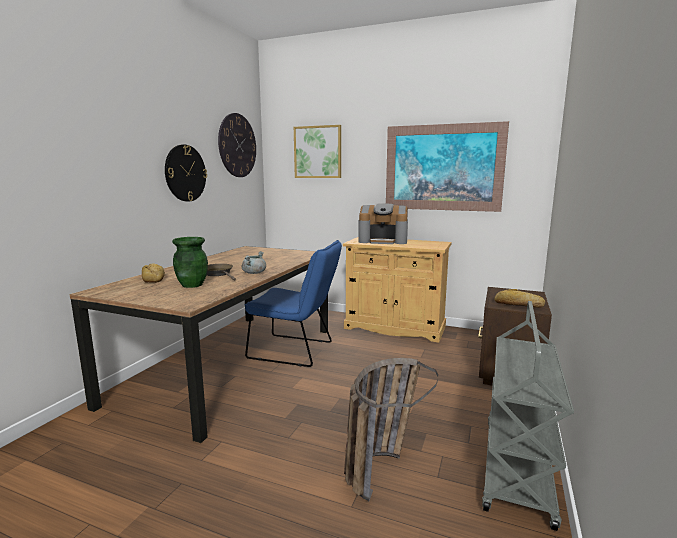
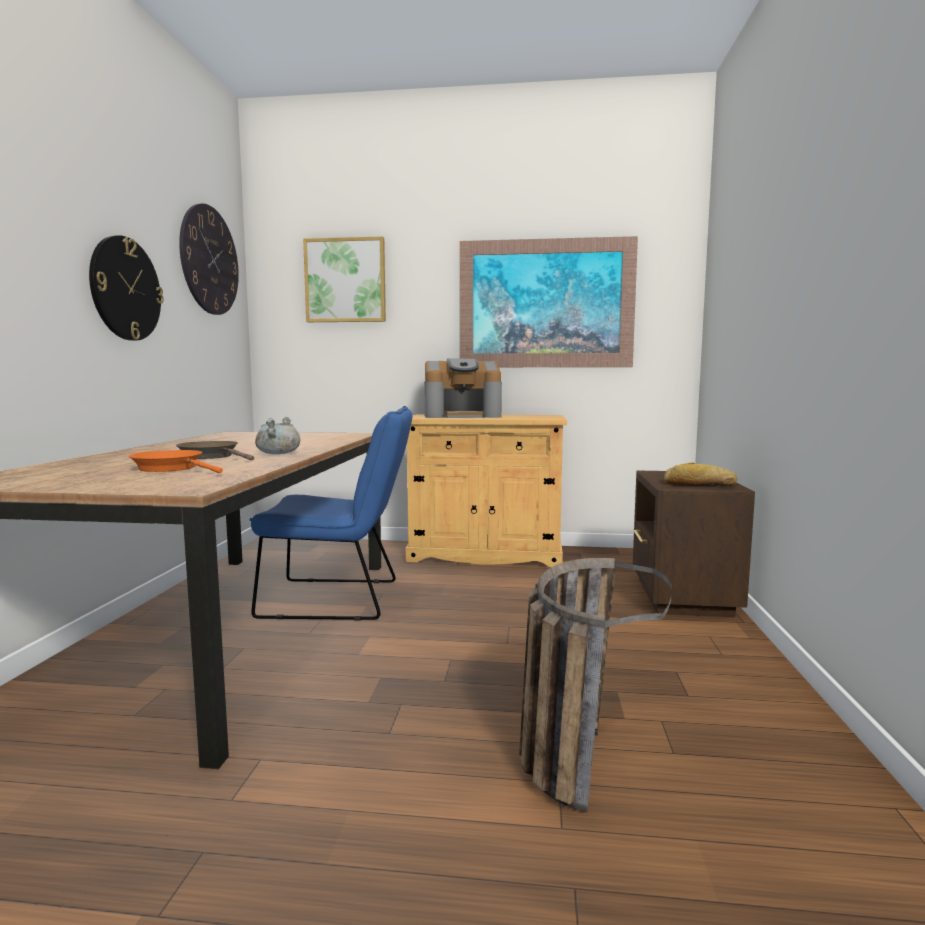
camera: 15 degrees left, 5 degrees down
(153, 277) = (79, 464): bread -> none
(192, 285) = (172, 468): green vase -> orange frying pan
(517, 471) = (782, 724): grey cart -> none

